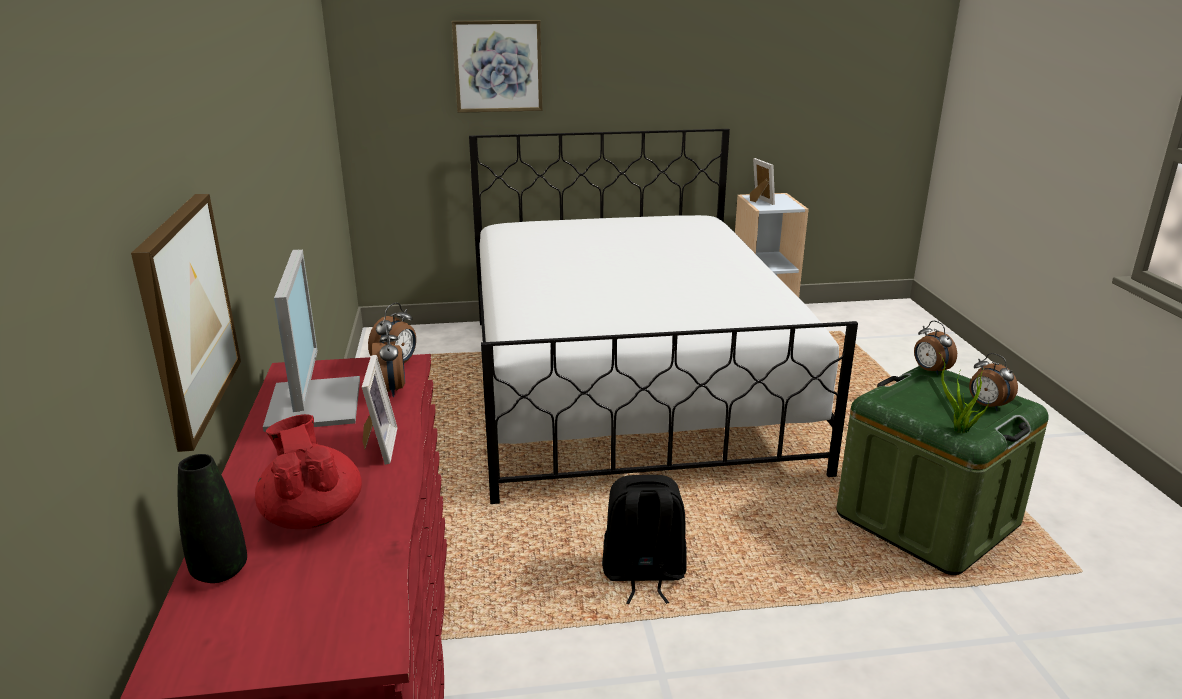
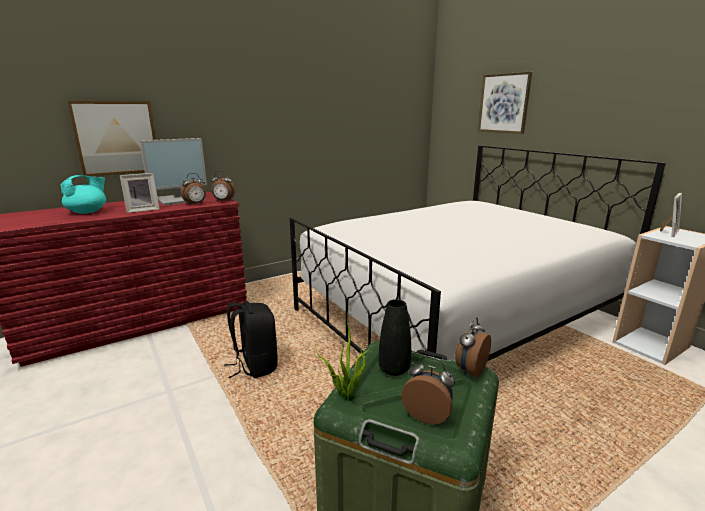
camera: 65 degrees right, 5 degrees down
(220, 571) = (53, 210): black vase -> black vase (394, 369)
(312, 515) = (88, 212): red teapot -> turquoise teapot
(986, 406) = (427, 415): alarm clock -> alarm clock turned 90 degrees clockwise

